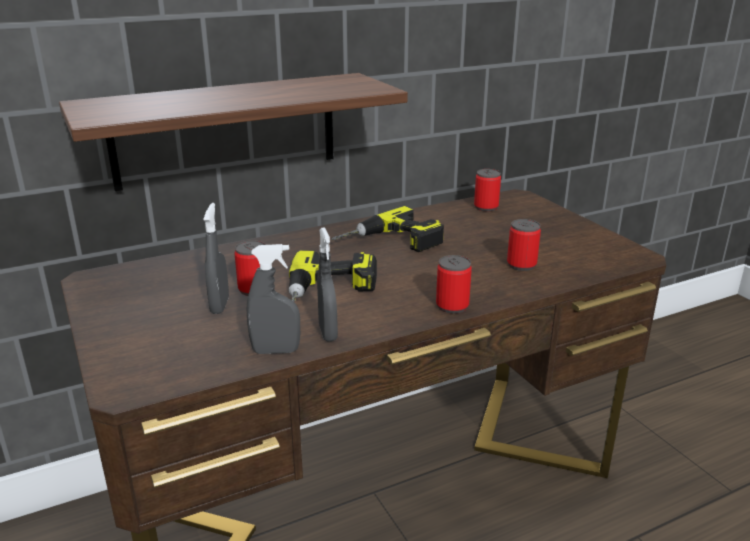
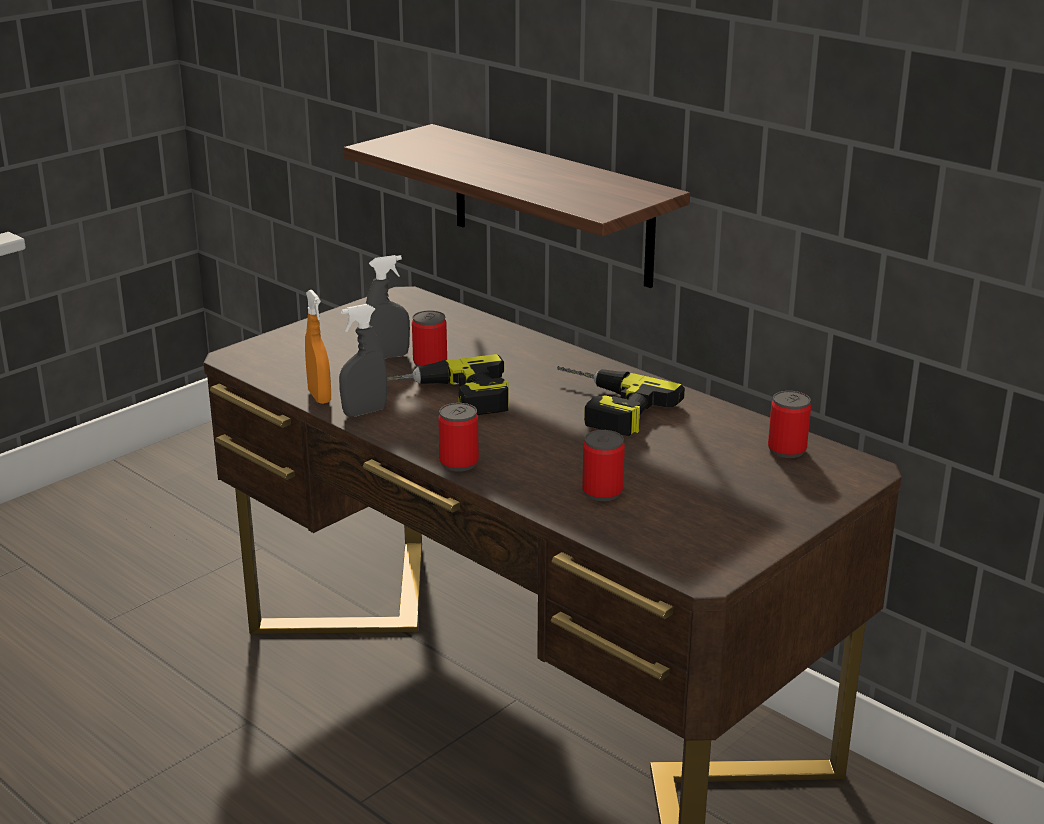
camera: 70 degrees right, 0 degrees up
(276, 351) = (319, 397): grey spray bottle -> orange spray bottle

